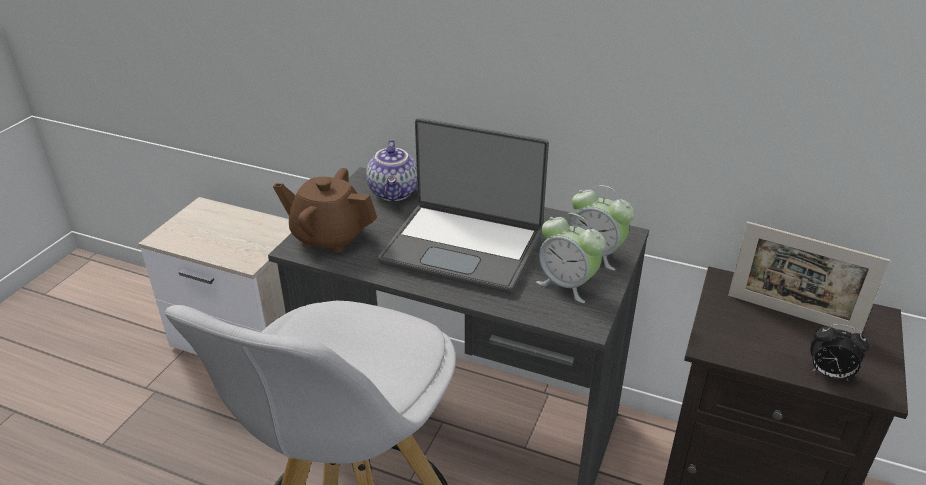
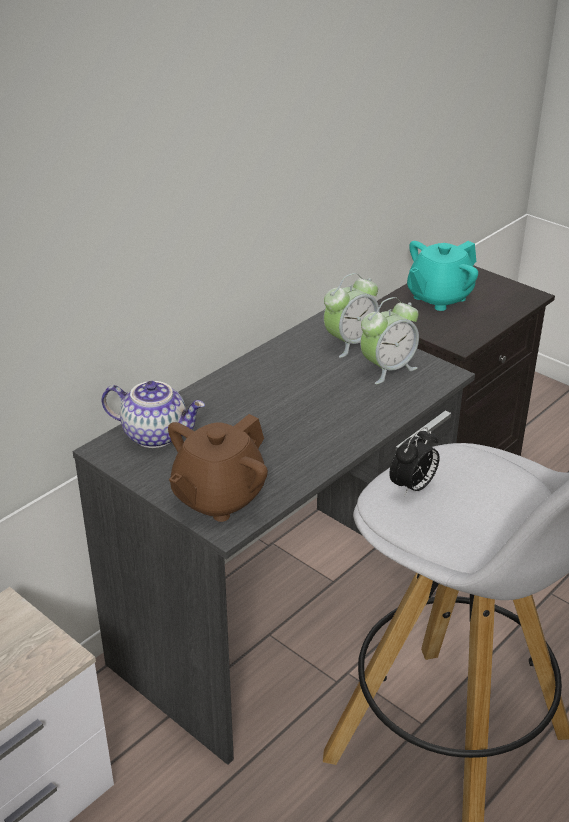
camera: 70 degrees left, 0 degrees up
(463, 247) = (296, 411): laptop -> none
(792, 315) = (438, 298): picture frame -> turquoise teapot
(828, 374) = (508, 308): alarm clock -> alarm clock (413, 487)

